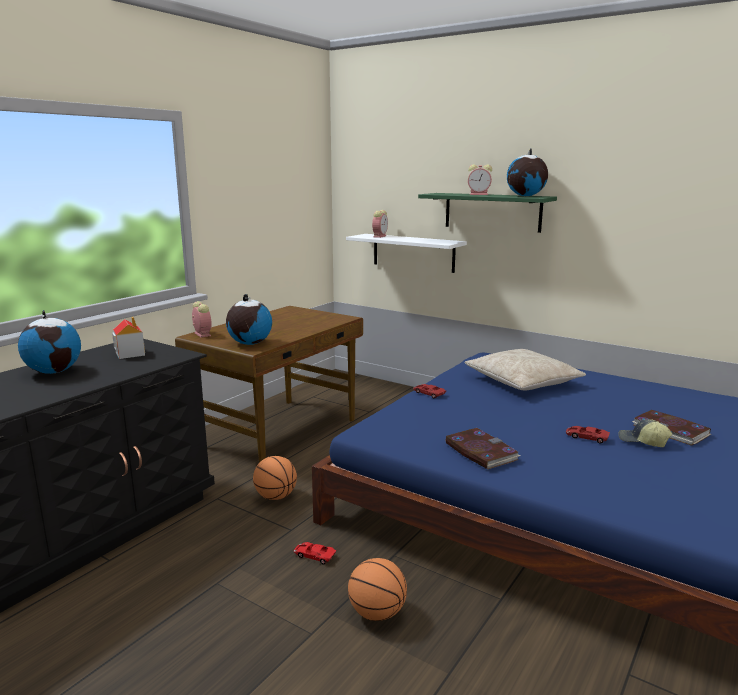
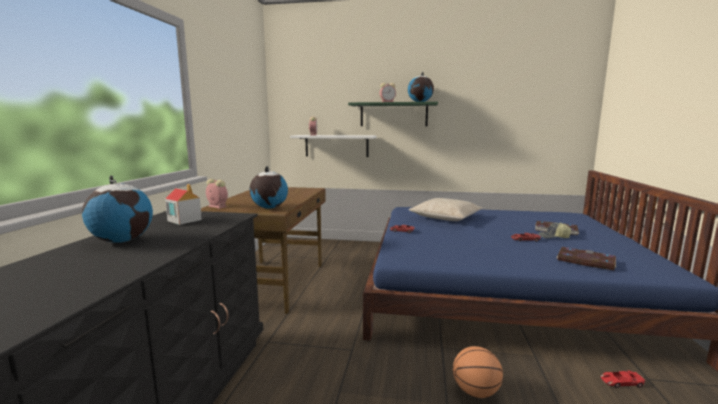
camera: 25 degrees left, 5 degrees down
(276, 497) = (316, 328): basketball -> none
(314, 555) = (388, 364): red toy car -> red toy car (621, 382)
(480, 451) = (484, 257): book -> book (585, 261)

